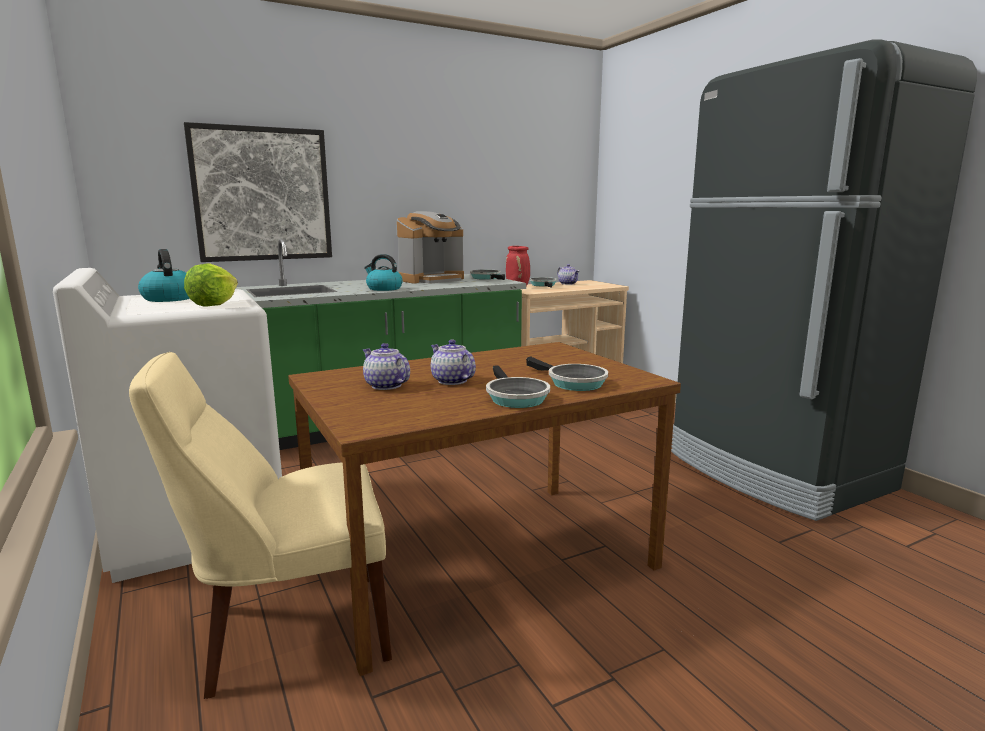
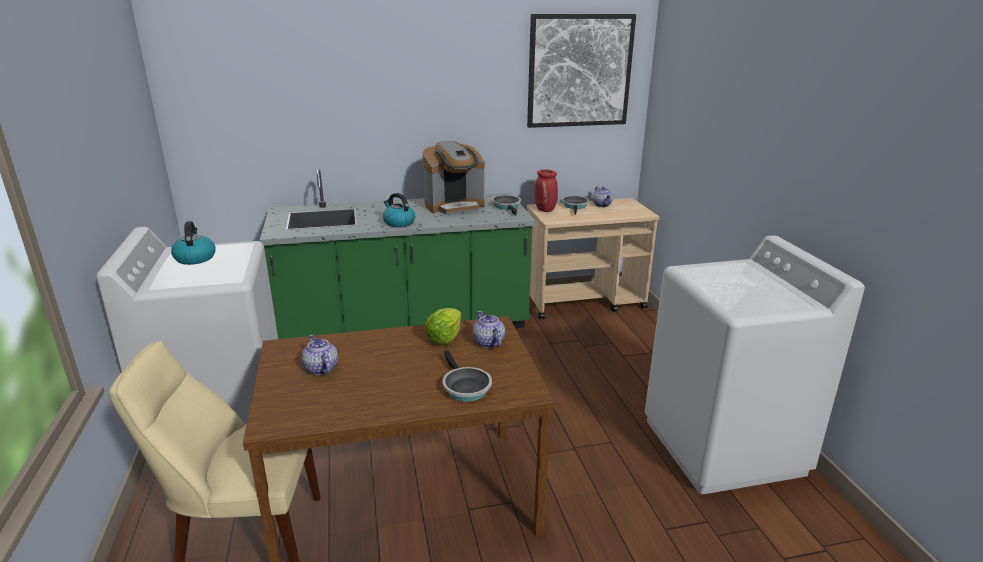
camera: 15 degrees right, 10 degrees up
(214, 304) = (218, 274): lettuce -> lettuce (444, 338)
(262, 194) = (306, 126): picture -> picture (579, 71)
(451, 381) = (373, 369): teapot -> teapot (488, 342)
(515, 397) = (402, 402): frying pan -> none
(775, 472) = (723, 447): black fridge -> white washing machine

